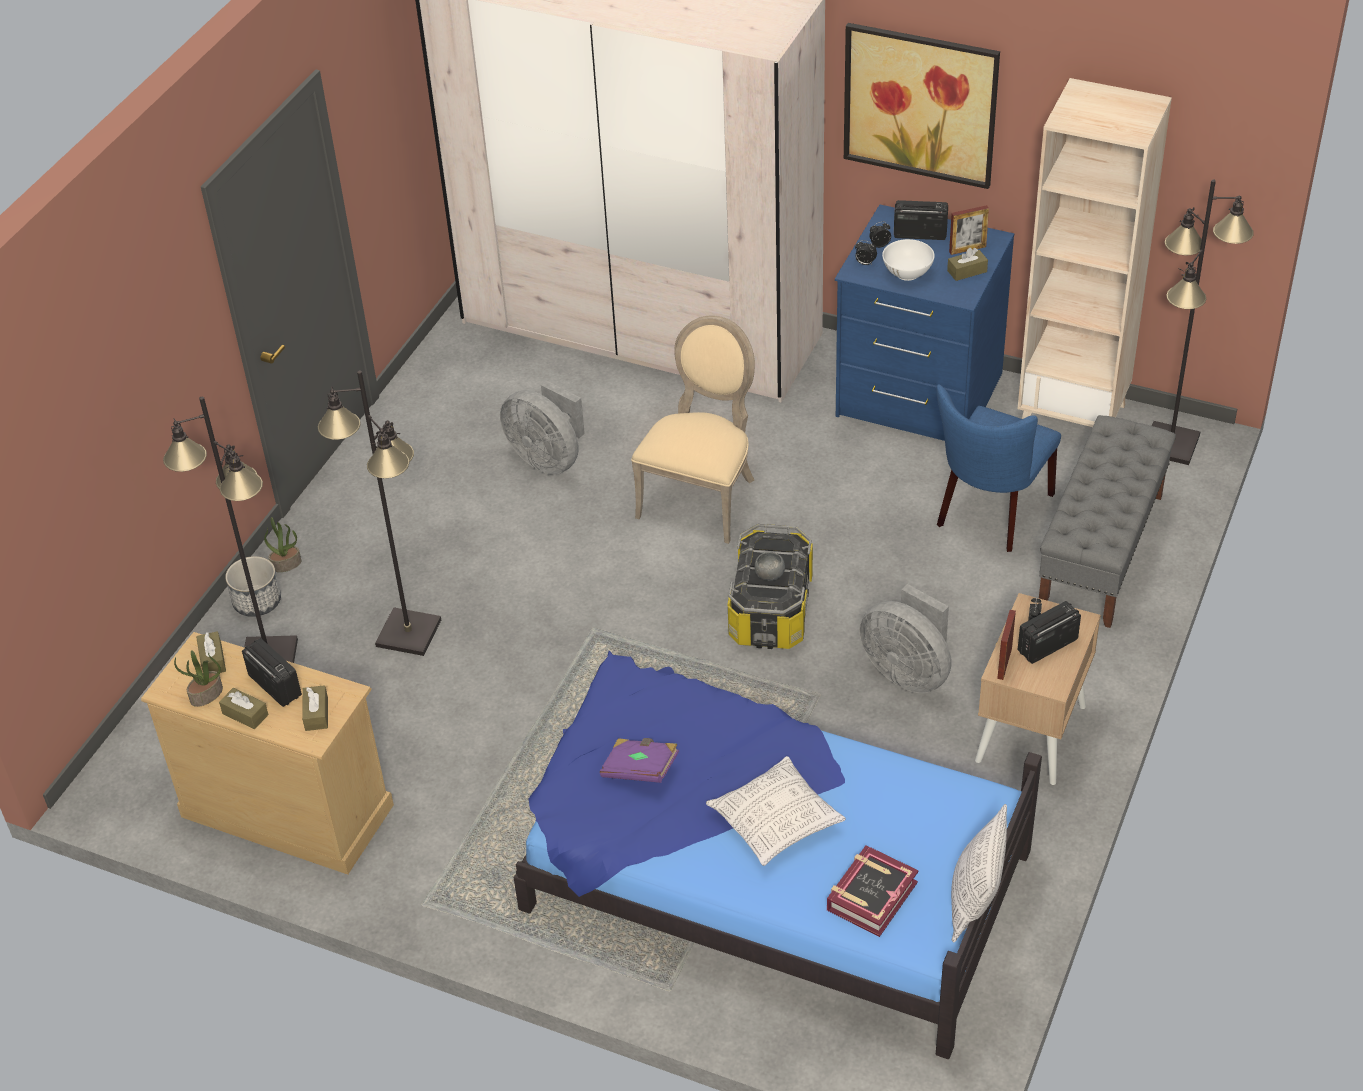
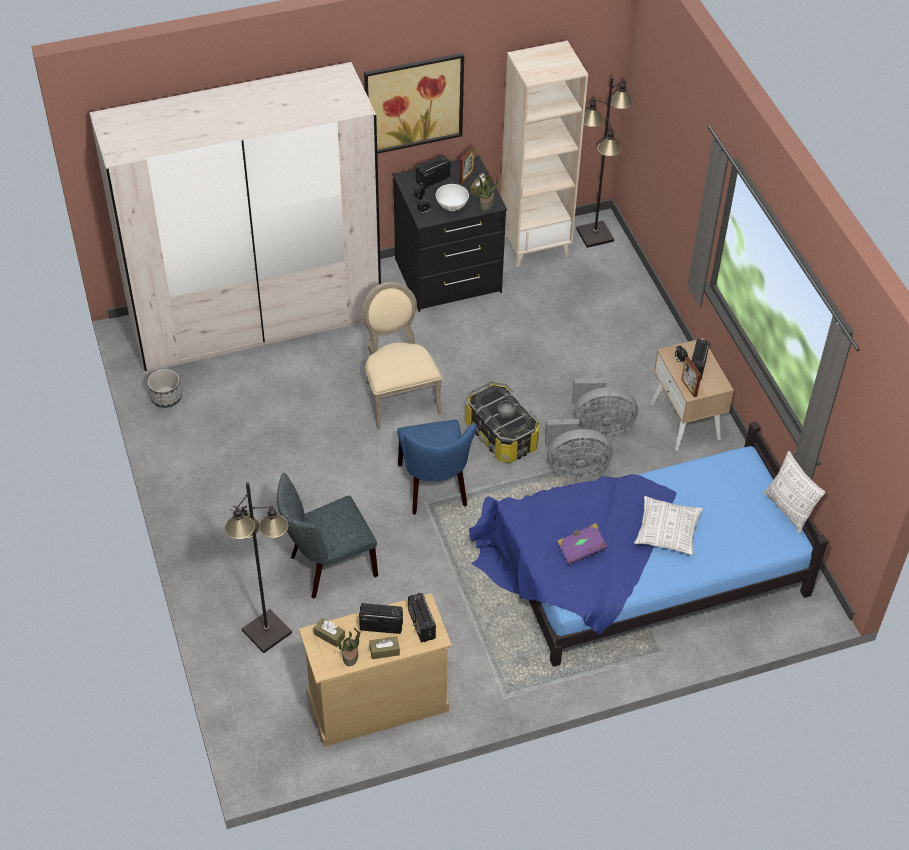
camera: 45 degrees left, 5 degrees up
(257, 601) = (220, 606): planter -> planter (166, 397)
(286, 564) = (211, 574): potted plant -> potted plant (486, 204)
(316, 714) = (421, 625): brown tissue box -> radio
(408, 632) = (328, 567): black floor lamp -> grey chair
(548, 458) = (291, 424): grey fan -> grey fan (574, 467)
(871, 896) = (745, 537): book -> none
(918, 396) = (448, 276): blue dresser -> black dresser
(990, 514) = (551, 320): blue chair -> blue chair (435, 489)
(1101, 551) = (621, 310): grey bench -> none

